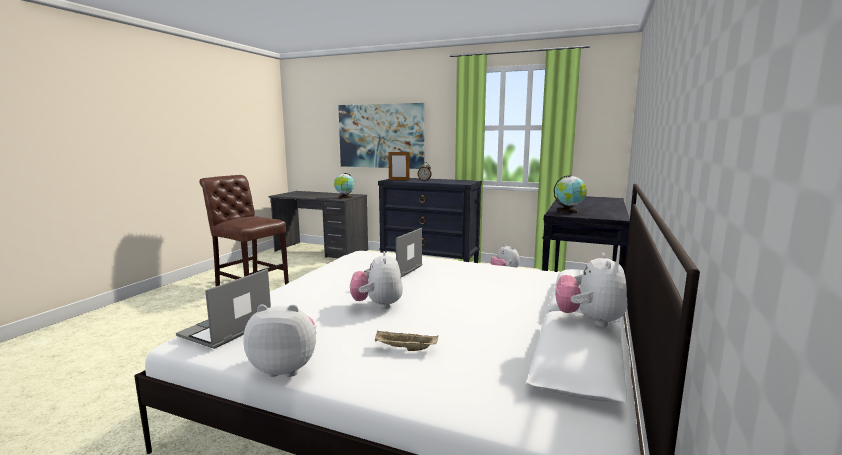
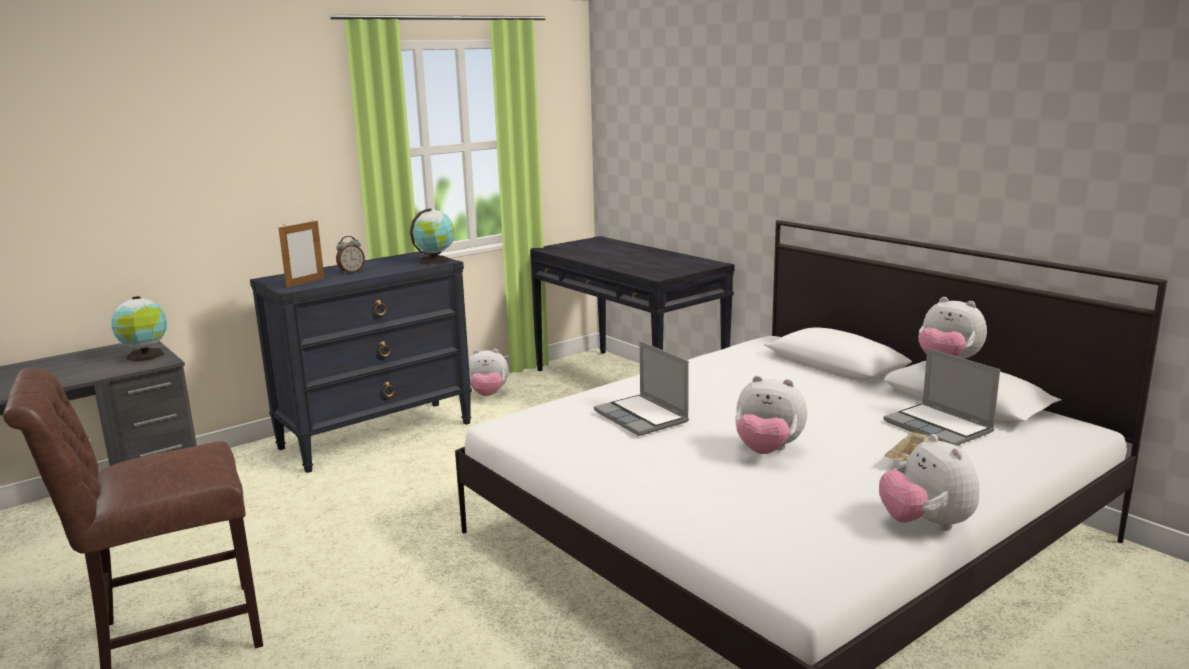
camera: 60 degrees left, 5 degrees up
(226, 330) = (789, 553): laptop -> laptop (939, 427)
(285, 368) = (926, 524): plush toy -> plush toy turned 45 degrees counterclockwise
(381, 136) = (171, 192): picture -> none
(569, 211) = (649, 269): globe -> globe (435, 260)

